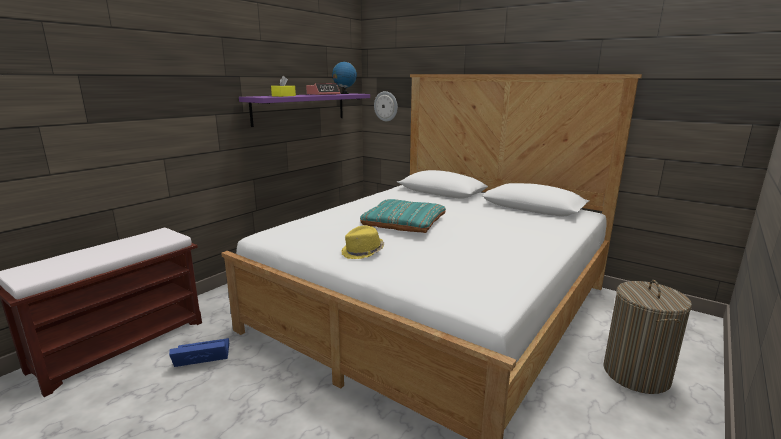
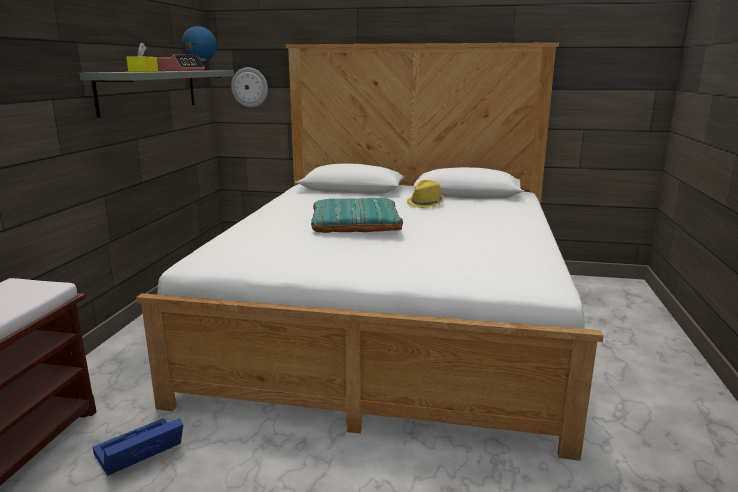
camera: 25 degrees left, 0 degrees up
(300, 108) = (149, 91): purple shelf -> grey shelf
(363, 252) = (354, 260): yellow hat -> yellow hat (426, 204)
(636, 374) = (619, 341): laundry basket -> none

